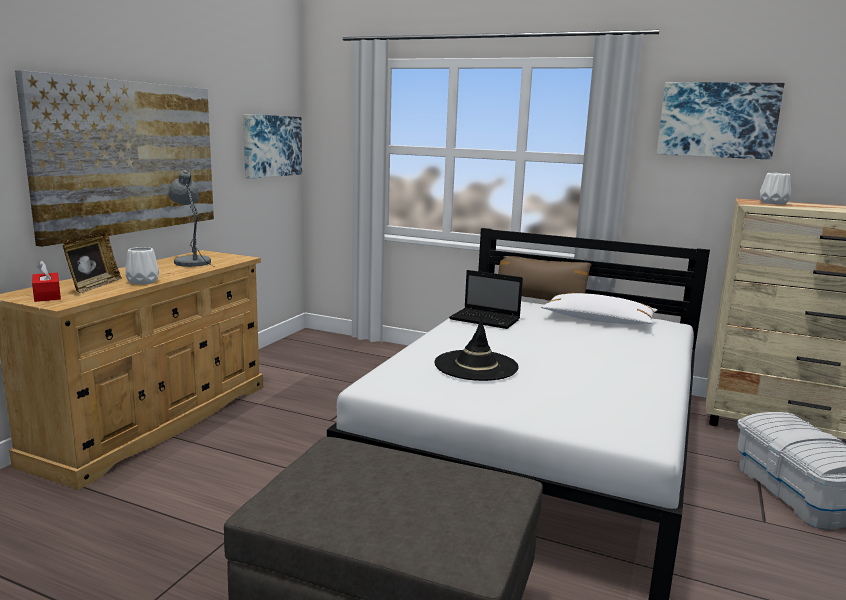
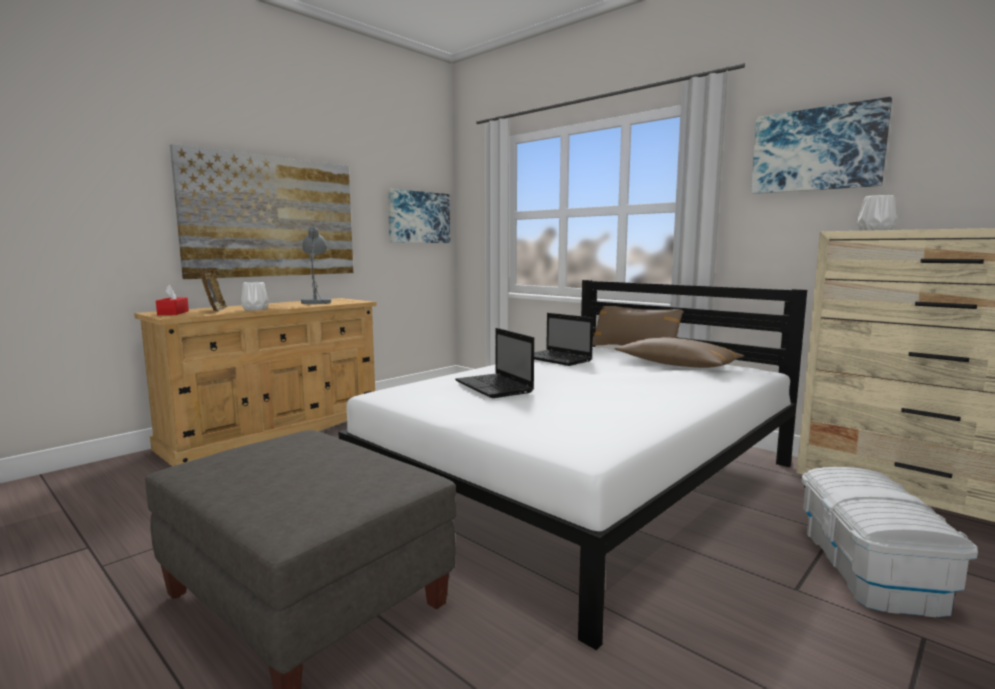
camera: 20 degrees right, 5 degrees down
(94, 286) = (215, 310): picture frame -> picture frame turned 45 degrees counterclockwise
(476, 366) = (495, 387): black hat -> laptop
(598, 320) = (676, 365): white pillow -> brown pillow

